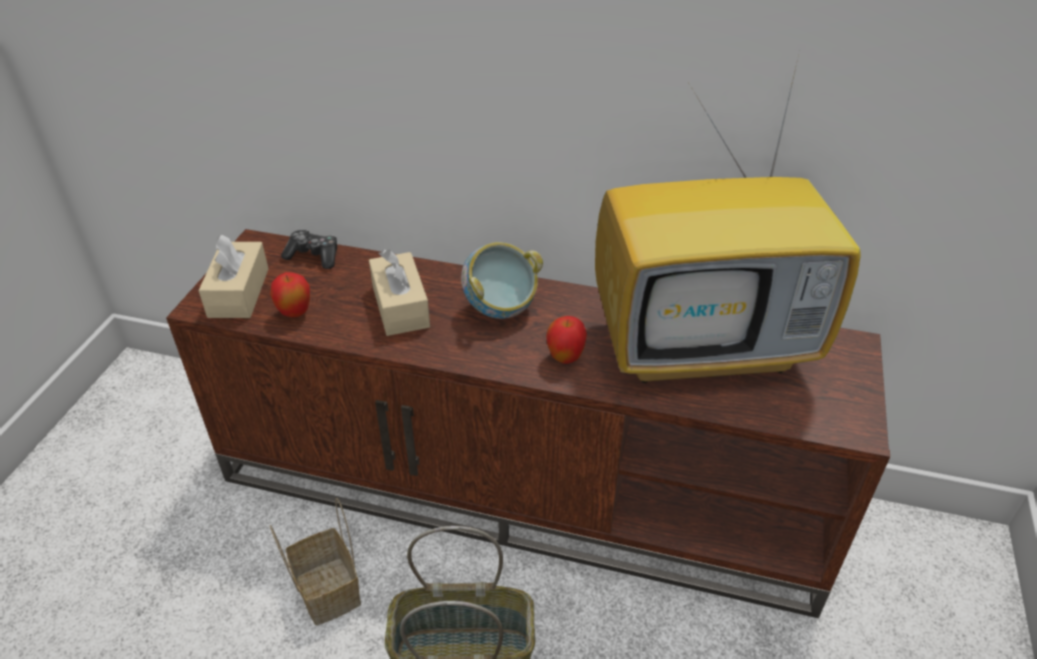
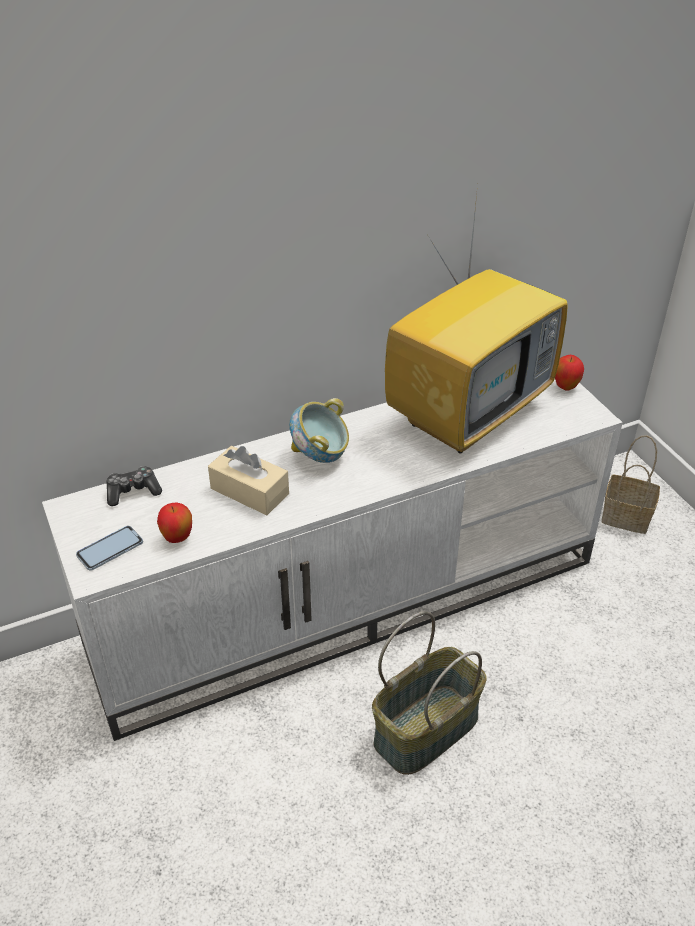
camera: 40 degrees left, 0 degrees up
(239, 292) = (110, 549): beige tissue box -> phone
(326, 589) = (284, 754): basket -> basket (624, 517)
(523, 487) = (347, 599): brown tv stand -> white tv stand
(565, 358) = (399, 464): apple -> apple (565, 387)

